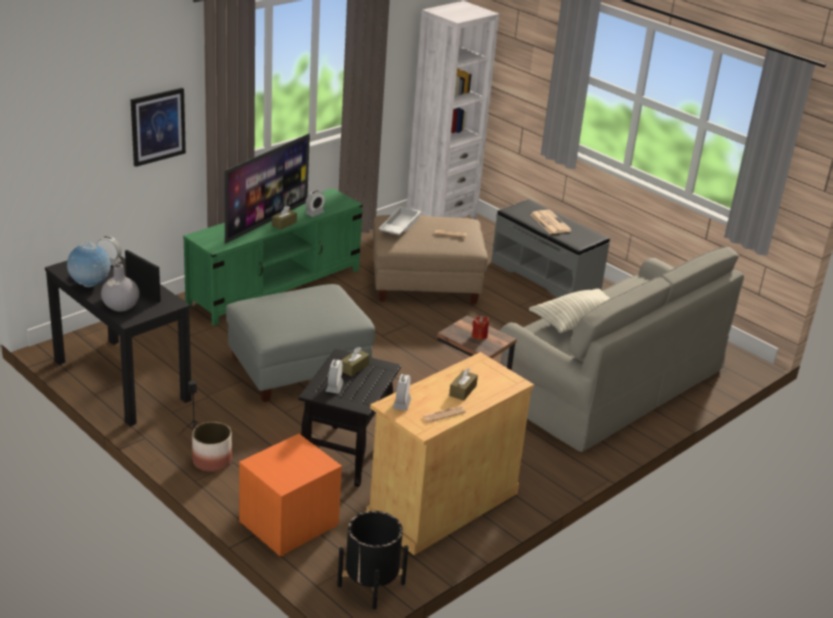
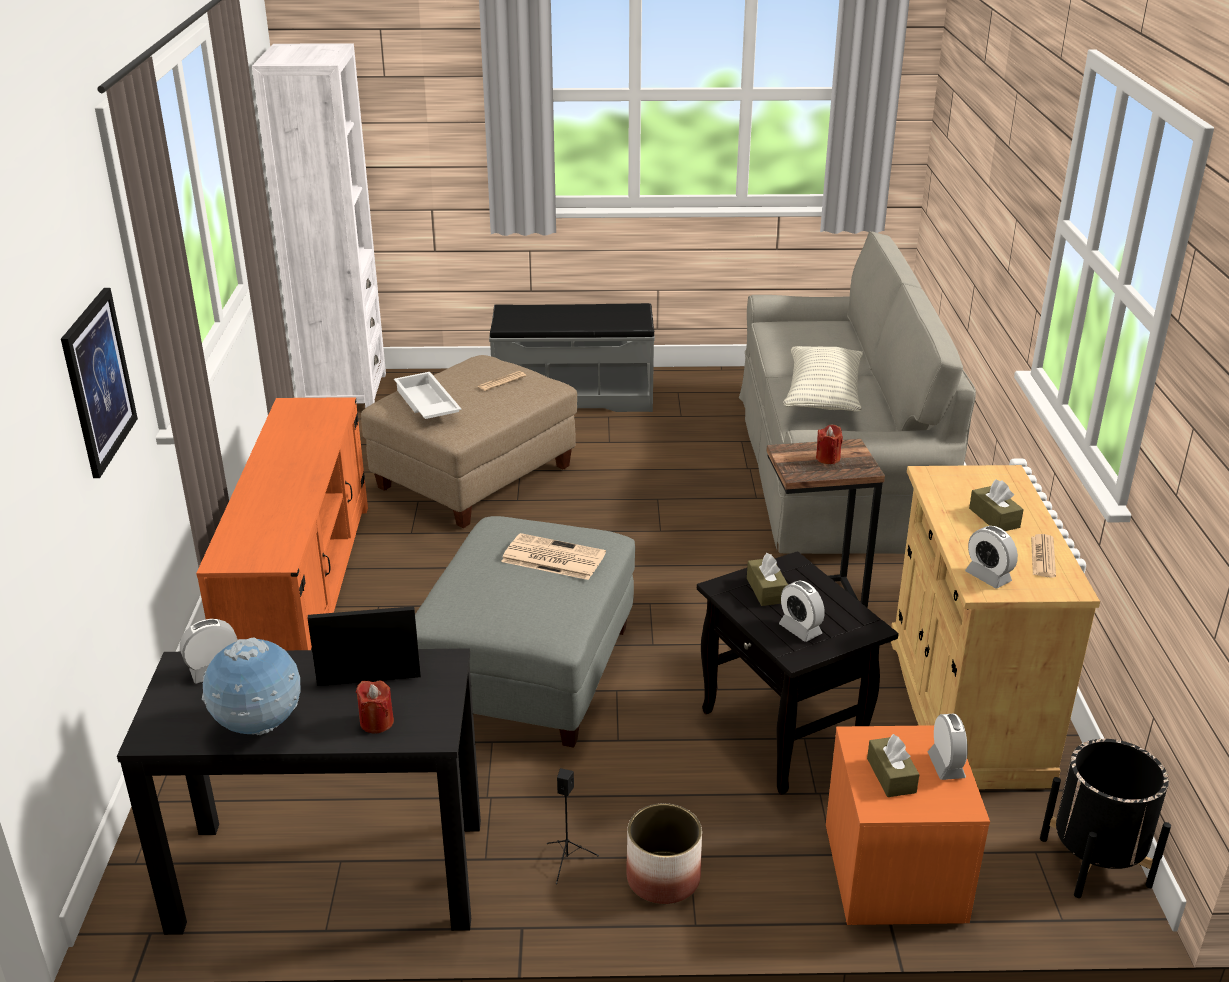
camera: 45 degrees left, 0 degrees up
(120, 306) = (377, 722): grey vase -> red candle
(266, 221) = (278, 485): television -> none
(275, 287) = (303, 592): green tv stand -> orange tv stand
(284, 223) = (308, 474): brown tissue box -> brown tissue box (891, 775)
(314, 213) = (320, 439): alarm clock -> alarm clock (946, 765)
(549, 222) = (568, 317): newspaper -> newspaper (552, 558)

